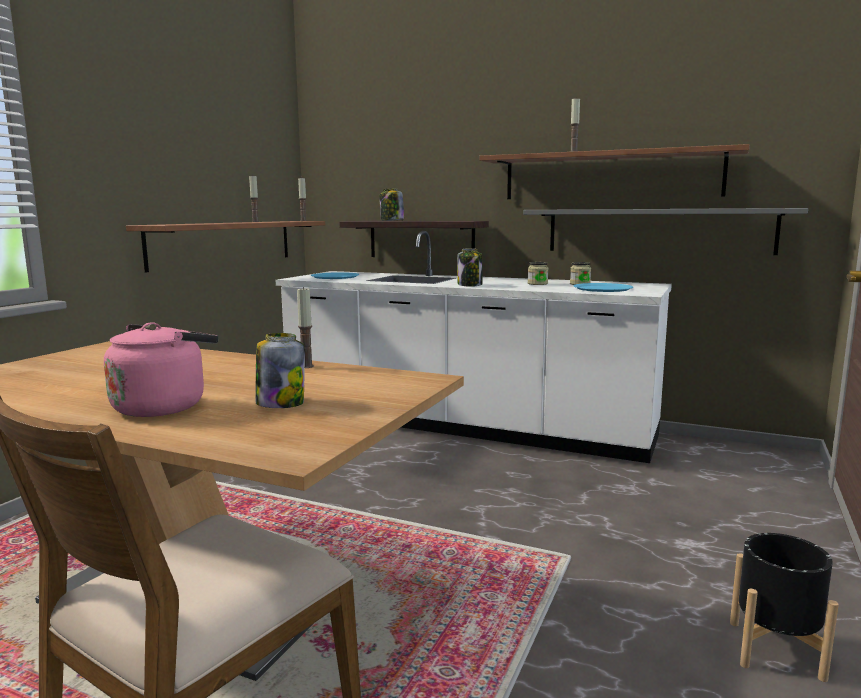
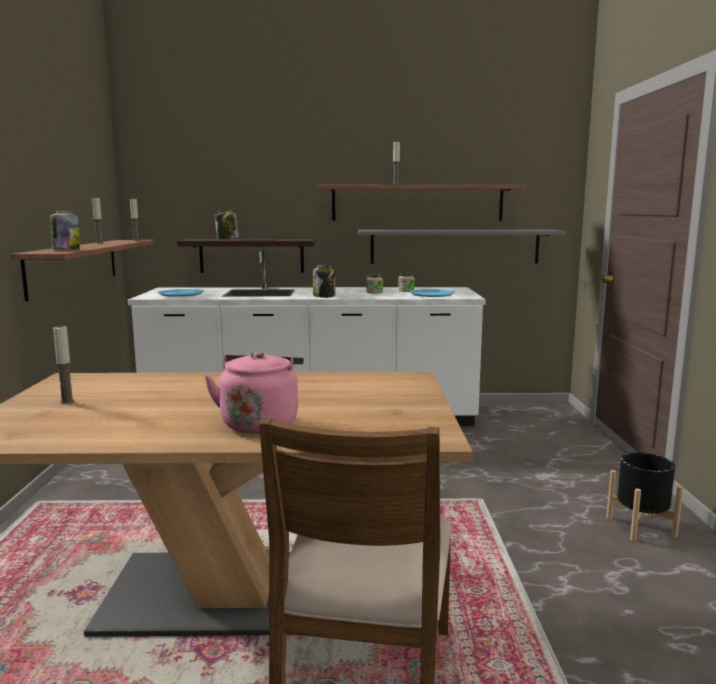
camera: 25 degrees left, 0 degrees up
(280, 403) = (348, 408): jar -> jar (66, 250)
(306, 366) = (302, 377): candle -> candle (67, 401)

